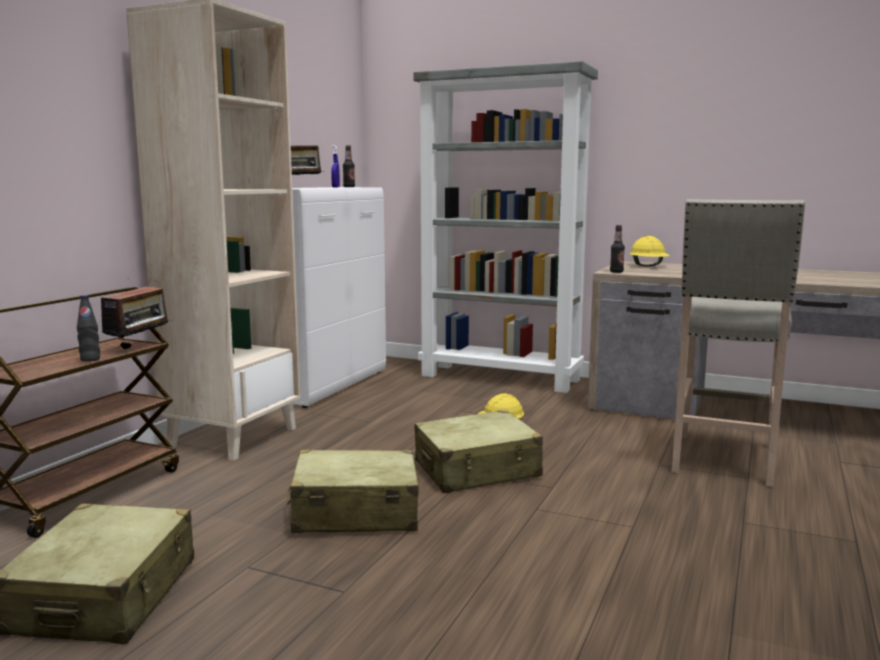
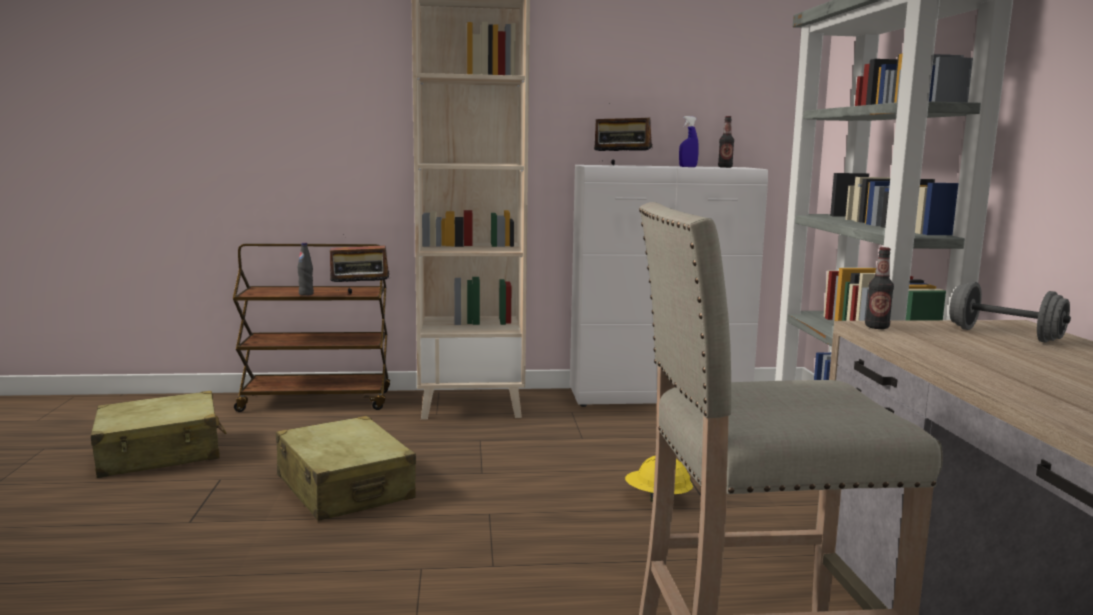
camera: 60 degrees right, 0 degrees up
(477, 470) = (503, 515): beige suitcase -> none
(648, 266) = (1004, 335): yellow hard hat -> grey dumbbell

